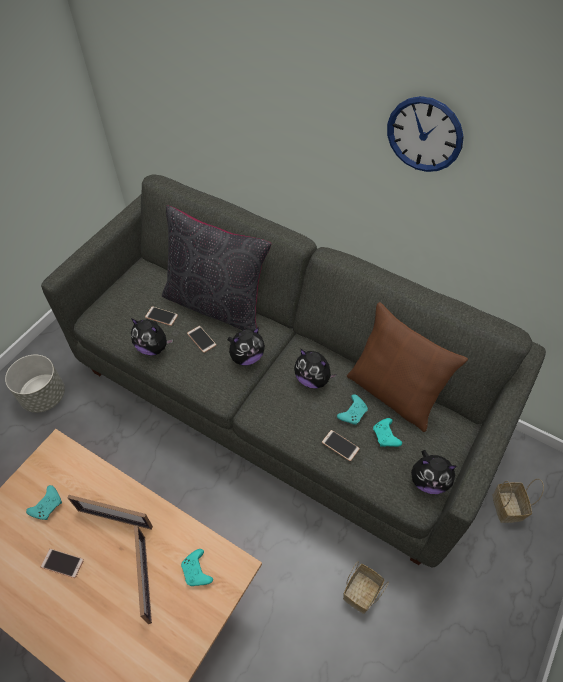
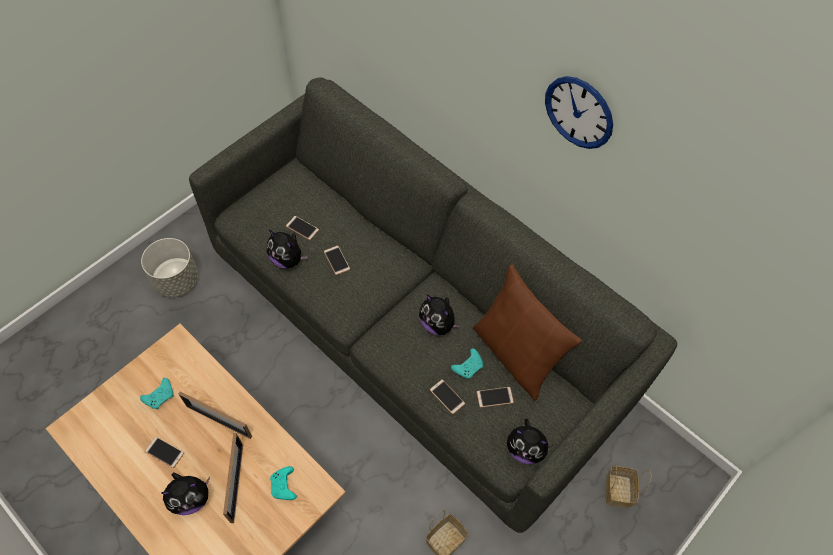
camera: 10 degrees right, 5 degrees up
(216, 304) = (360, 225): black pillow -> none
(246, 357) = (378, 287): plush toy -> plush toy (191, 498)
(386, 436) = (494, 397): turquoise game controller -> phone

